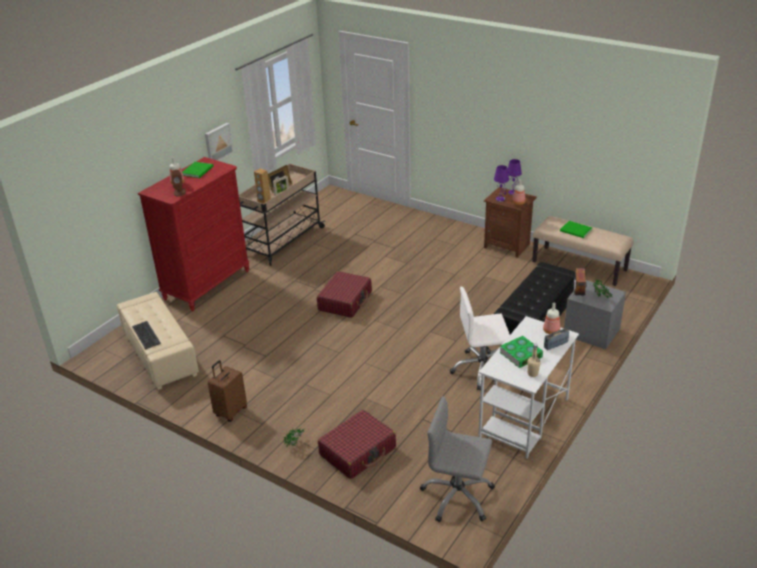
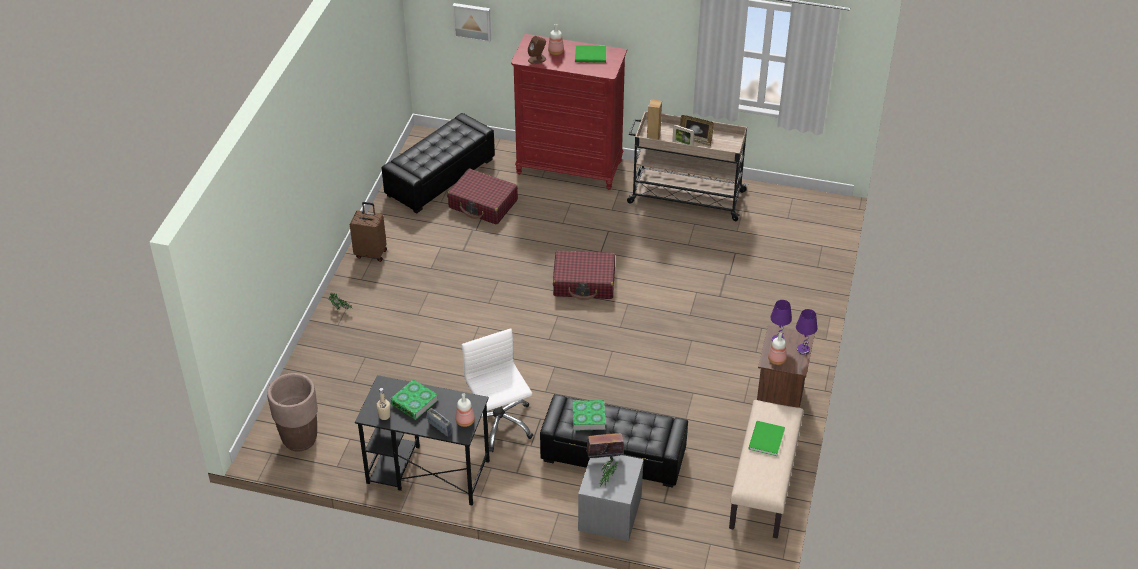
camera: 70 degrees right, 10 degrees up
(146, 335) = (417, 149): keyboard -> none
(159, 353) = (440, 177): beige ottoman -> black ottoman
(217, 142) = (655, 46): picture -> picture (472, 21)
(358, 451) = (341, 355): red suitcase -> red suitcase (483, 204)
(457, 497) = (300, 439): grey office chair -> brown planter
(524, 419) = (427, 472): white desk -> black desk
(526, 300) = (588, 417): none -> book

